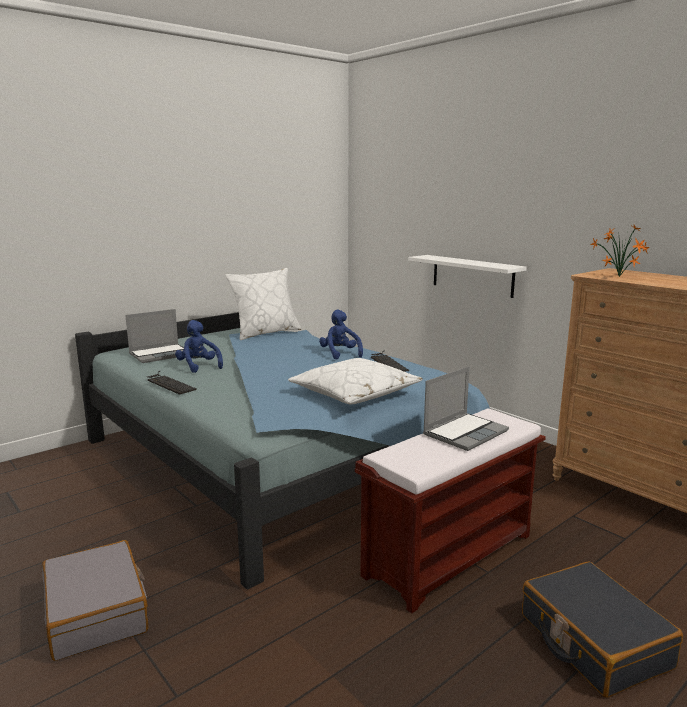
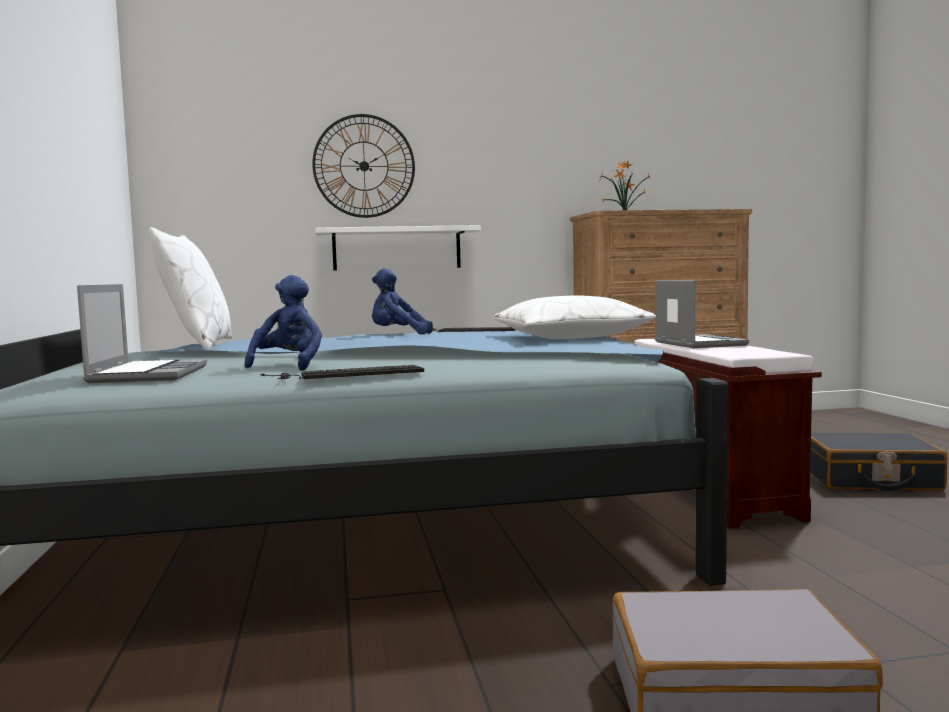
camera: 60 degrees left, 10 degrees down
(198, 366) = (289, 366): blue plush toy -> blue plush toy turned 105 degrees clockwise
(457, 210) = (364, 166): none -> wall clock

